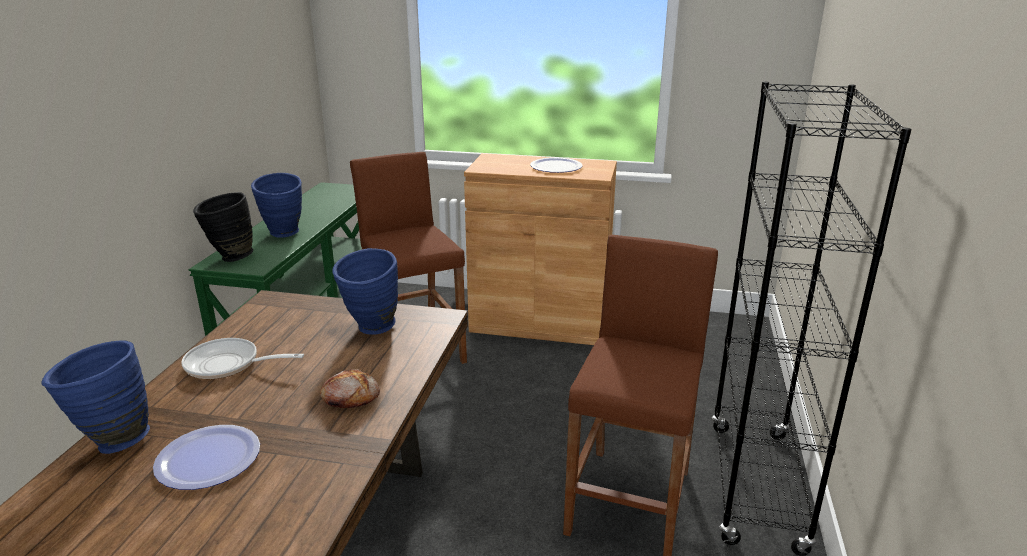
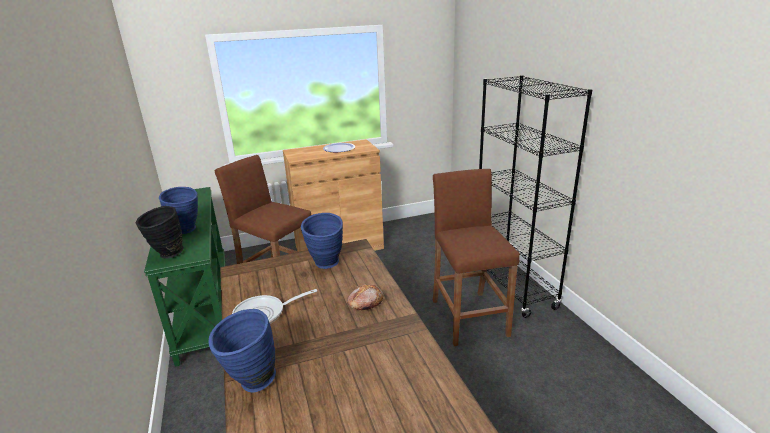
camera: 30 degrees left, 0 degrees up
(208, 459) = (329, 365): plate -> none

